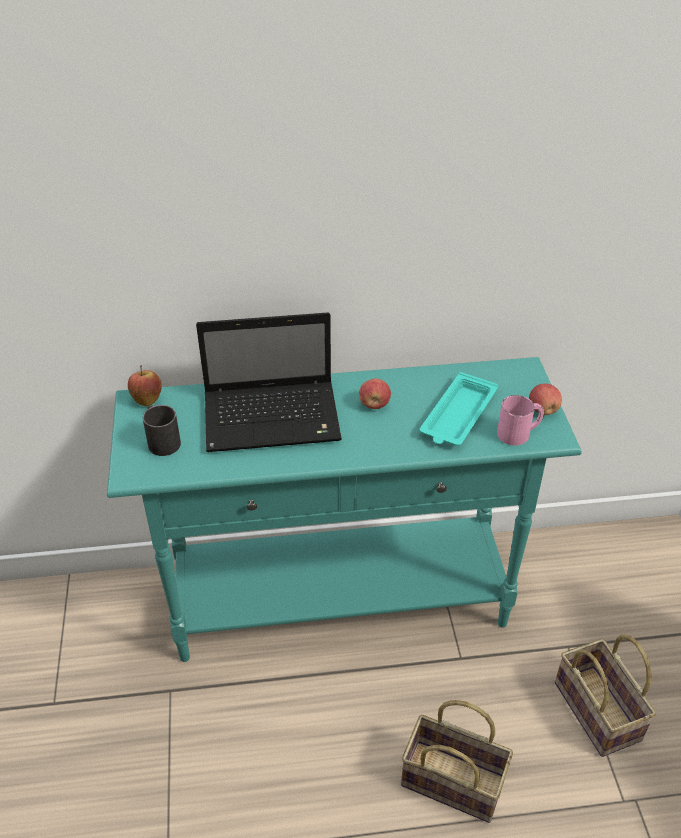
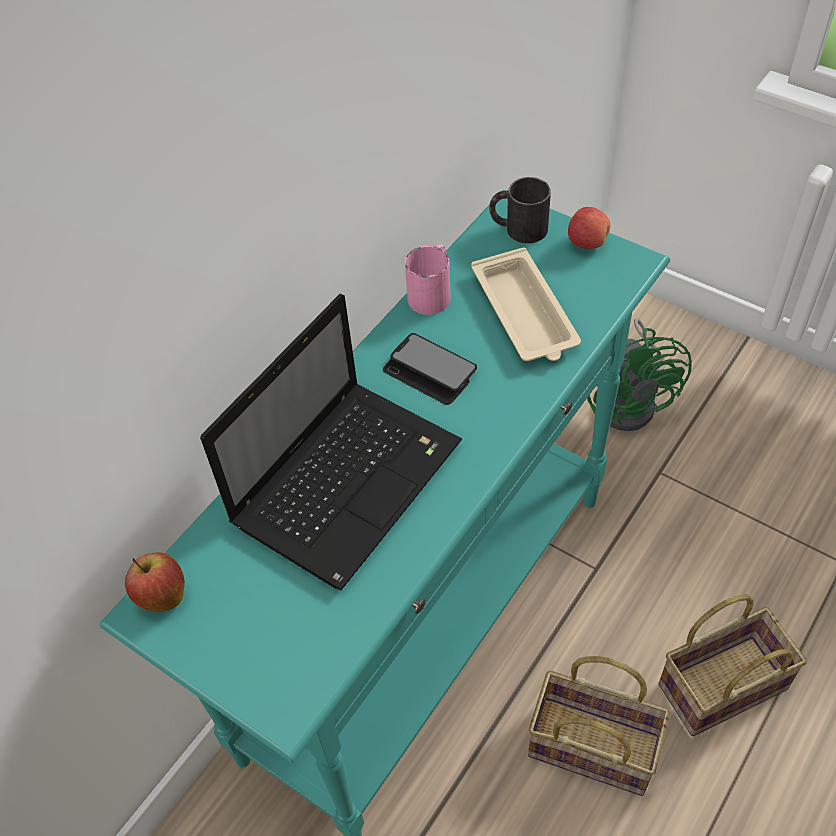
camera: 45 degrees left, 10 degrees up
(161, 440) = (259, 629): black mug -> black mug (518, 228)
(374, 404) = (429, 371): apple -> phone
(457, 416) = (525, 314): turquoise tray -> beige tray
(519, 432) = (600, 284): pink mug -> pink mug (432, 292)
(600, 712) = (746, 506): basket -> basket (596, 745)
(602, 597) = (632, 401): none -> green fan

